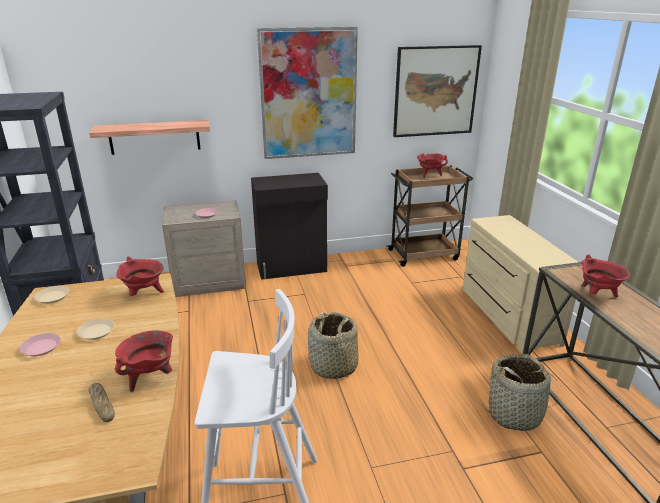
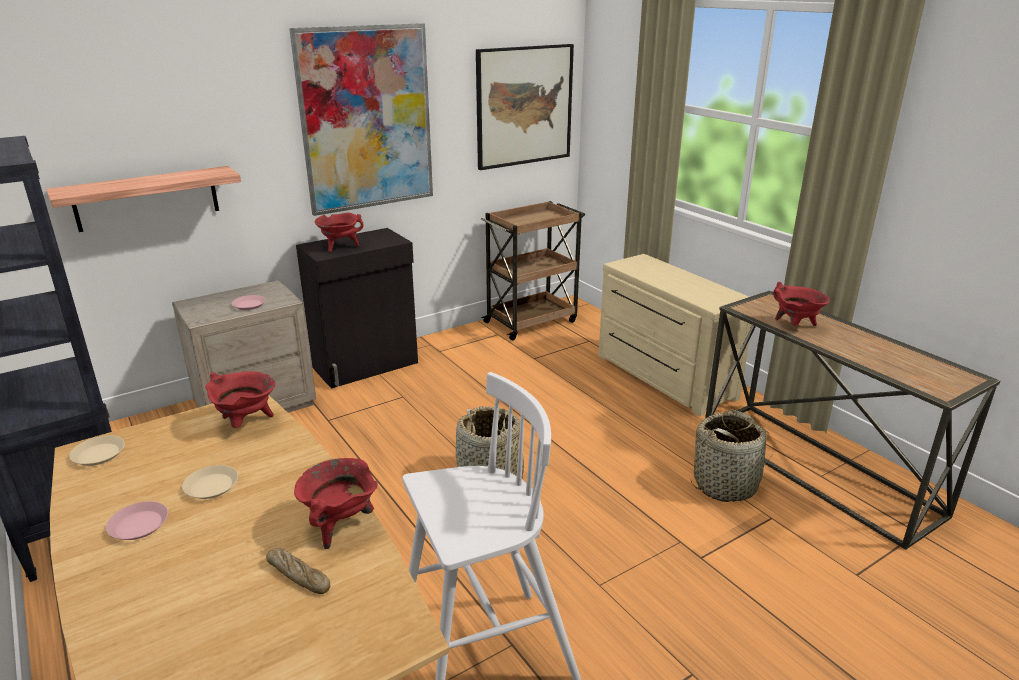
camera: 20 degrees left, 0 degrees up
(429, 175) = (529, 216): red cooking pot -> red cooking pot (340, 247)

